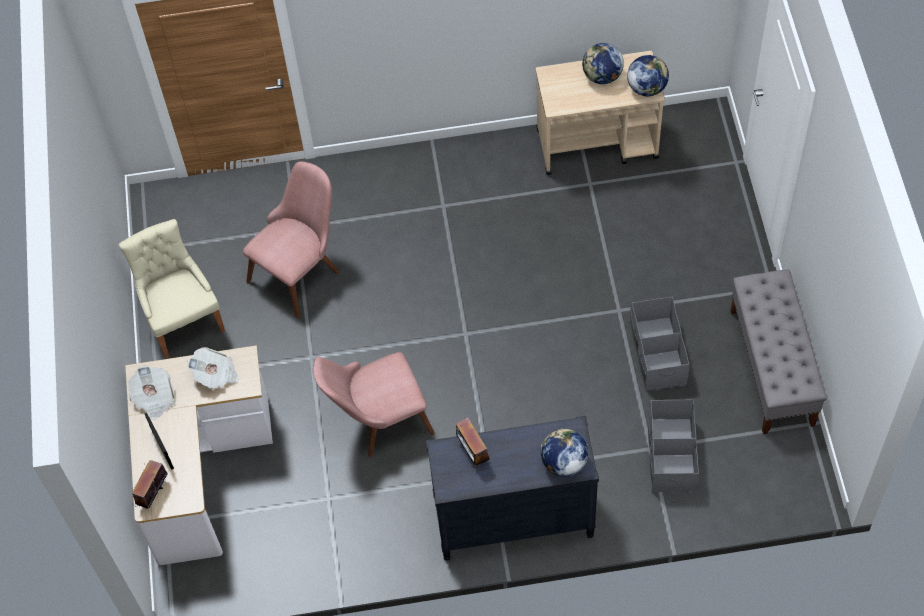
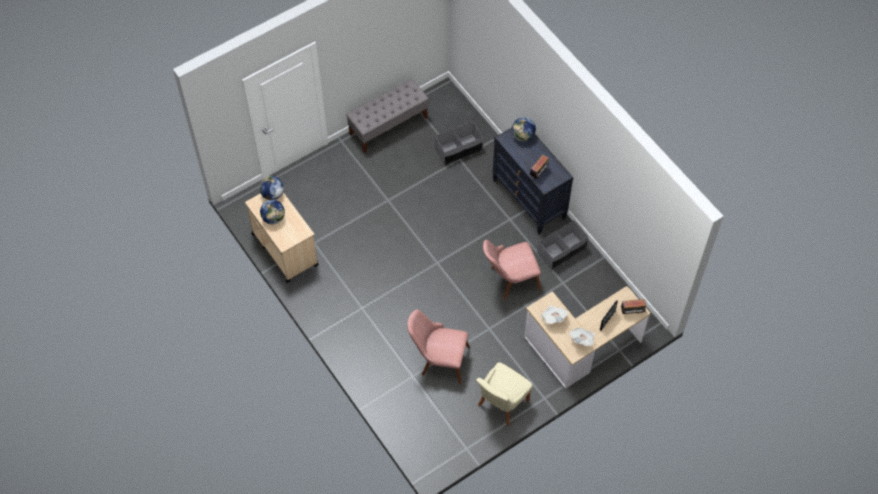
camera: 120 degrees left, 0 degrees up
(377, 421) = (509, 280): pink chair -> pink chair turned 120 degrees clockwise
(657, 354) = (405, 174): grey storage box -> grey storage box (562, 251)

